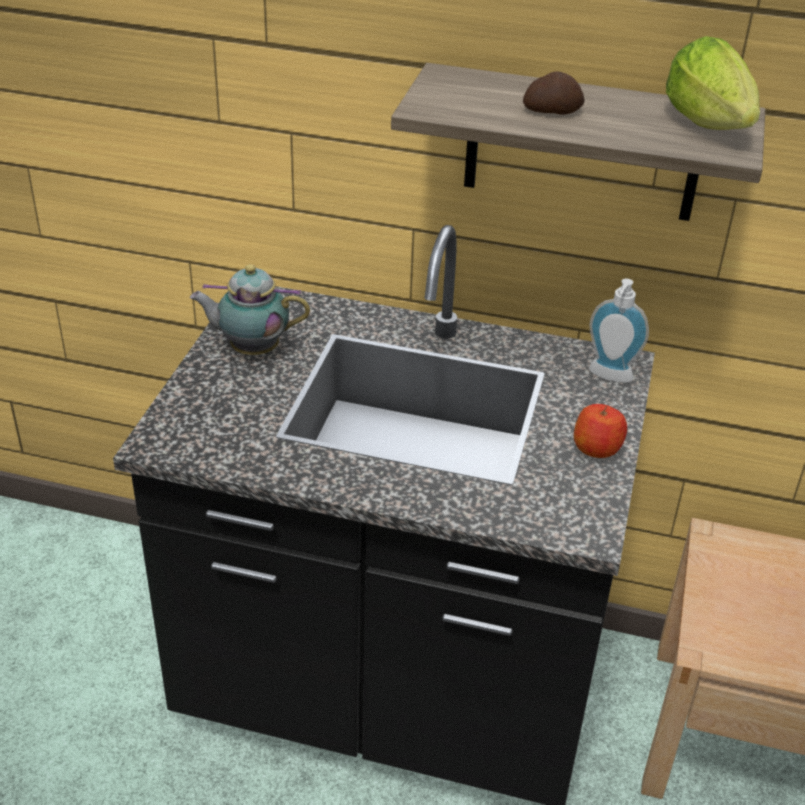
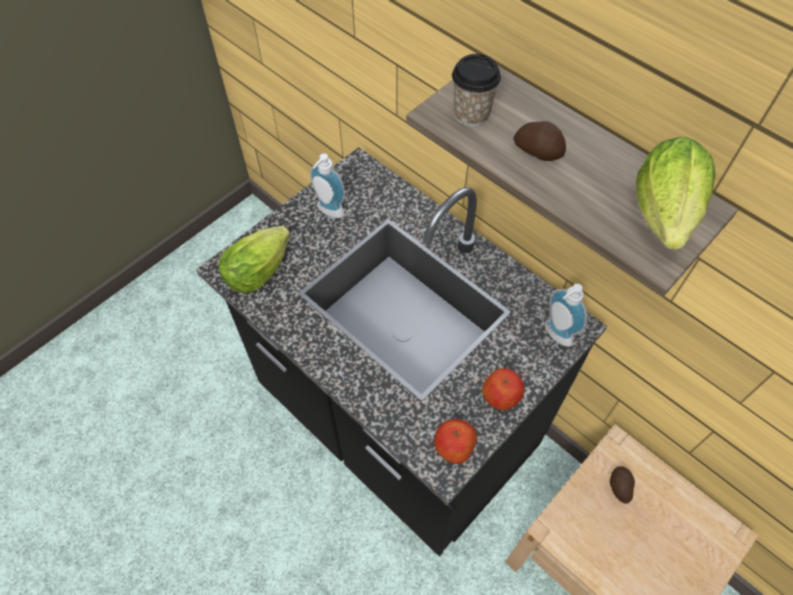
camera: 30 degrees right, 20 degrees up
(206, 429) = (261, 269): none -> lettuce
(251, 349) = (328, 212): teapot -> soap dispenser
(459, 101) = (471, 114): none -> cup
(583, 511) = (453, 446): none -> apple
(742, 575) = (619, 486): none -> potato

